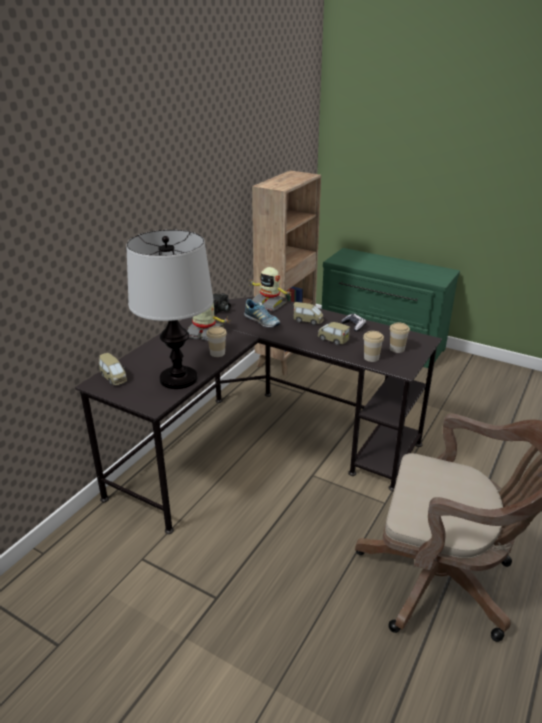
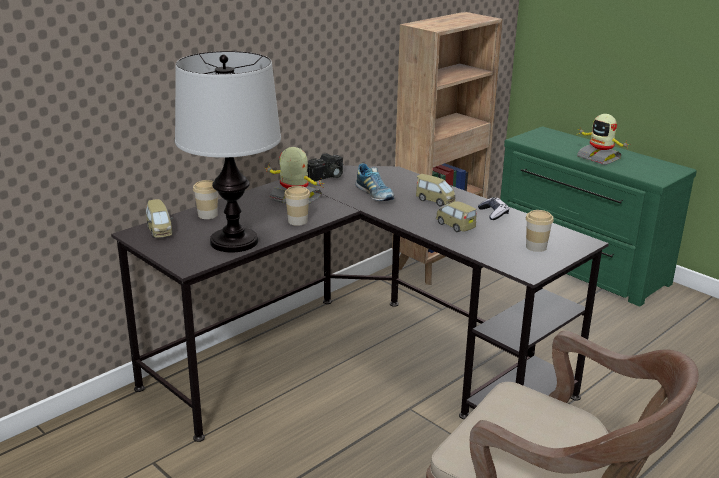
camera: 15 degrees right, 5 degrees down
(269, 304) = (396, 176): toy robot -> toy robot (599, 158)
(371, 358) = (494, 252): cup -> cup (207, 215)

